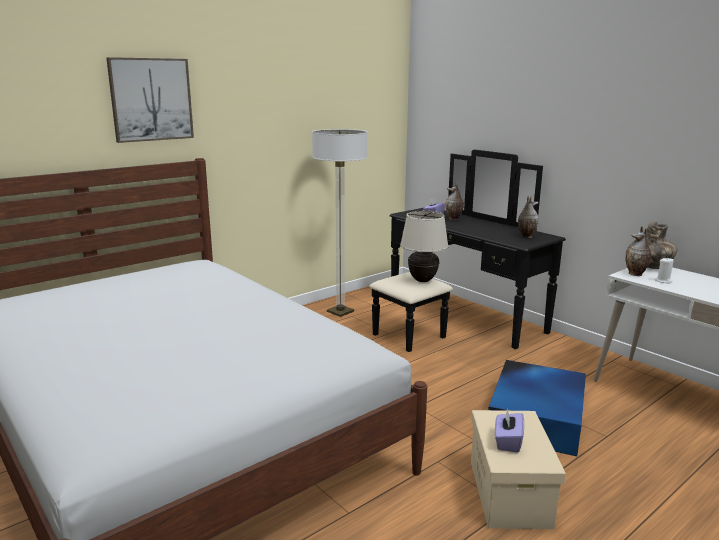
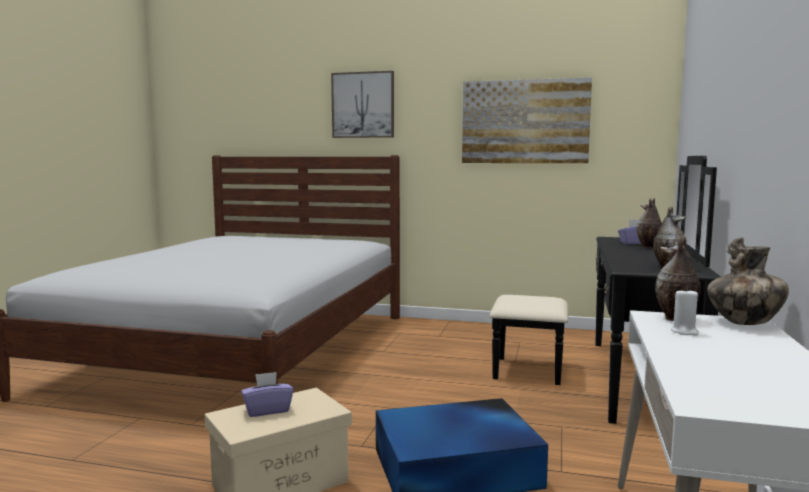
camera: 55 degrees right, 10 degrees down
(311, 115) = (524, 122): none -> picture
(340, 312) = (518, 337): floor lamp -> none
(422, 280) = (540, 302): beige table lamp -> none

